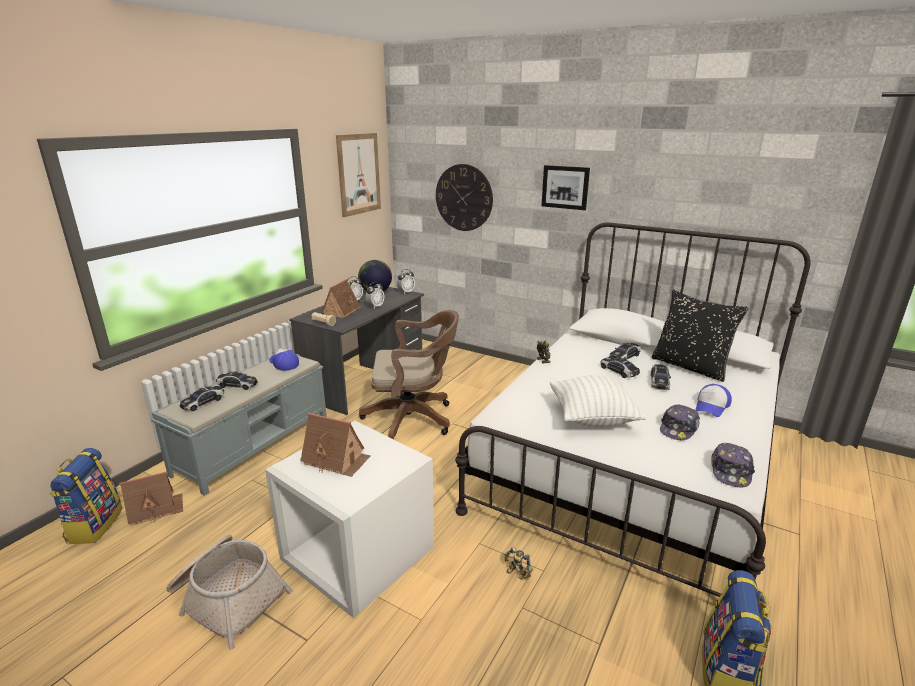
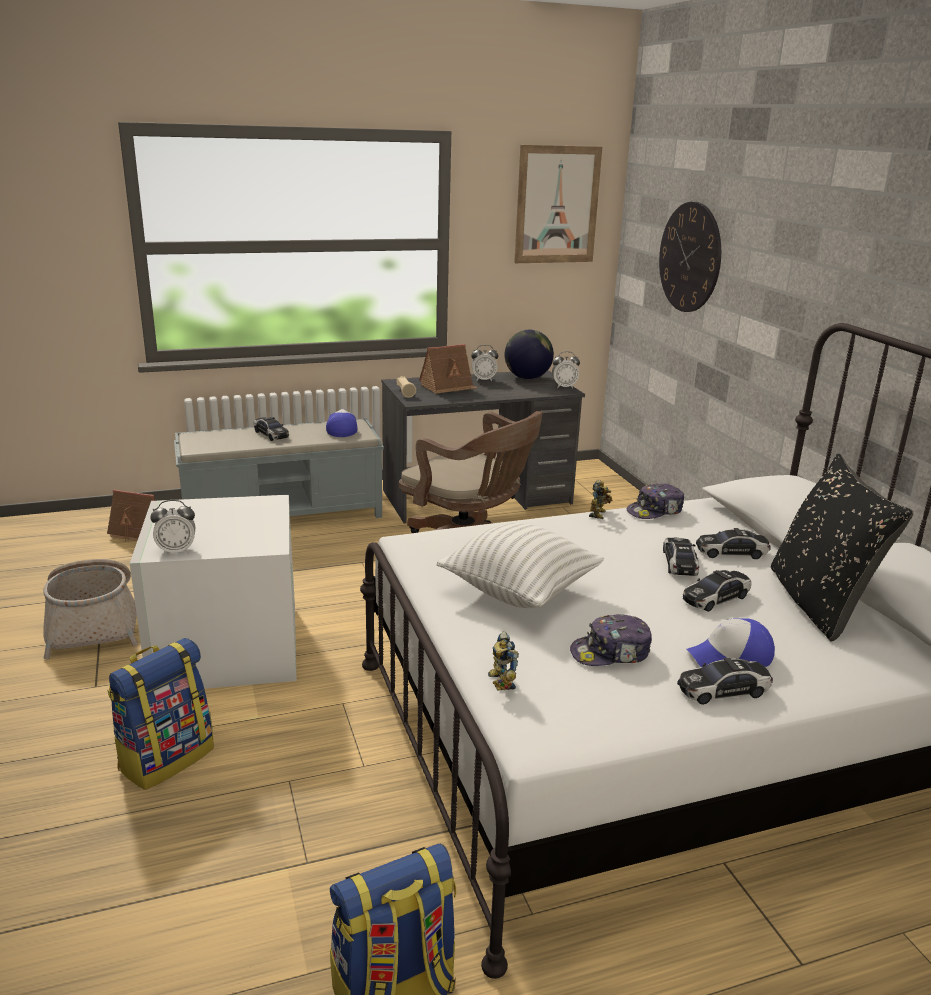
camera: 40 degrees right, 0 degrees up
(94, 525) = (91, 525): backpack -> backpack (166, 758)
(203, 402) = (221, 439): toy car -> toy car (723, 690)
(336, 460) = (211, 518): toy house -> none
(375, 306) = (494, 392): alarm clock -> alarm clock (176, 551)
(516, 574) = (332, 751): toy robot -> toy robot (499, 682)
(565, 187) = (808, 253): picture -> none
(731, 471) = (572, 725): cap -> cap (655, 511)

